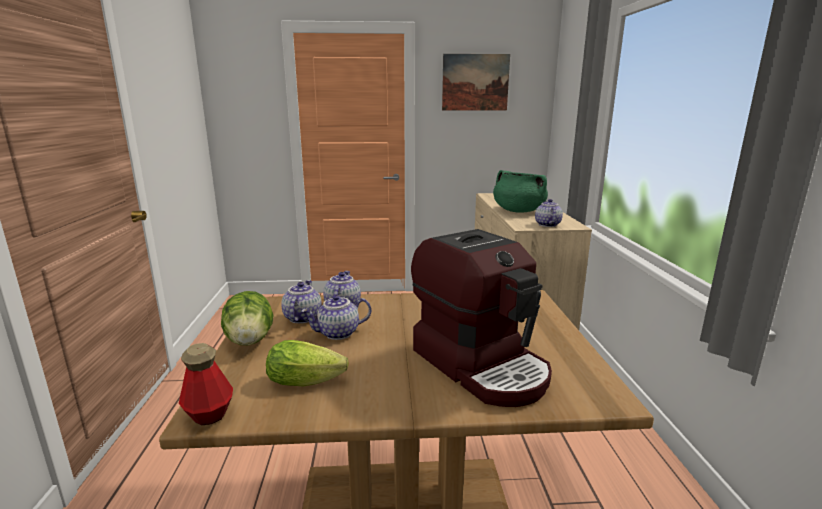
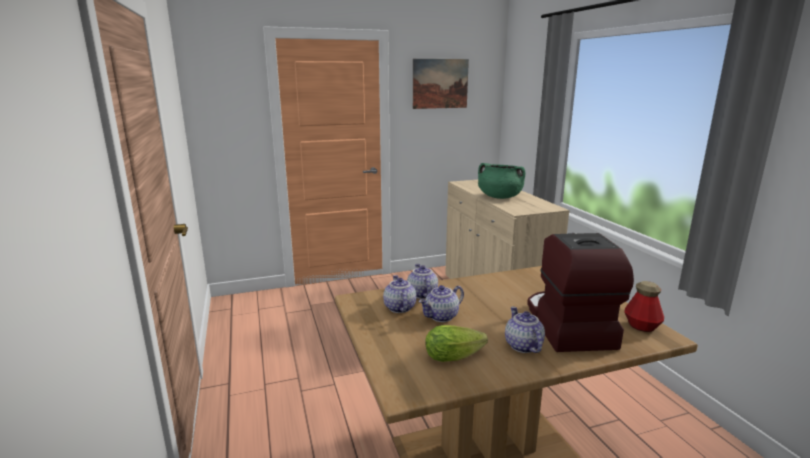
camera: 15 degrees left, 0 degrees up
(209, 414) = (407, 391): bottle -> bottle (641, 326)
(250, 341) = (377, 332): lettuce -> none
(481, 365) = (567, 325): coffee machine -> coffee machine turned 135 degrees counterclockwise
(546, 224) = (533, 208): teapot -> teapot (522, 346)

